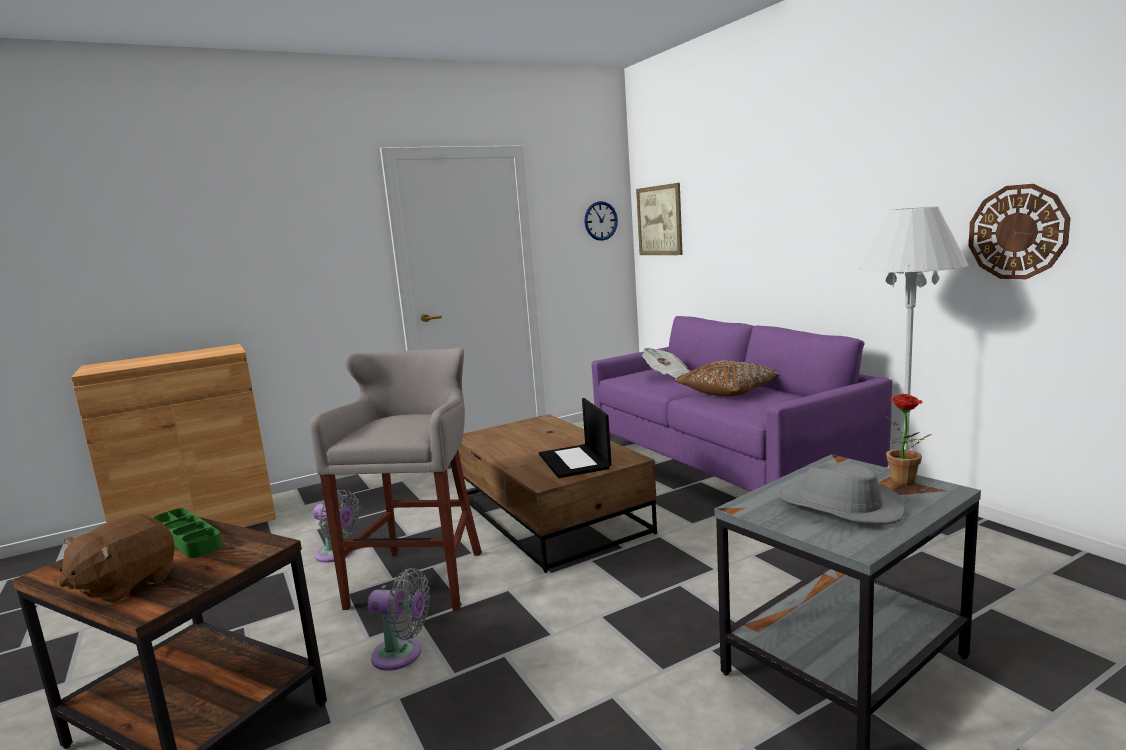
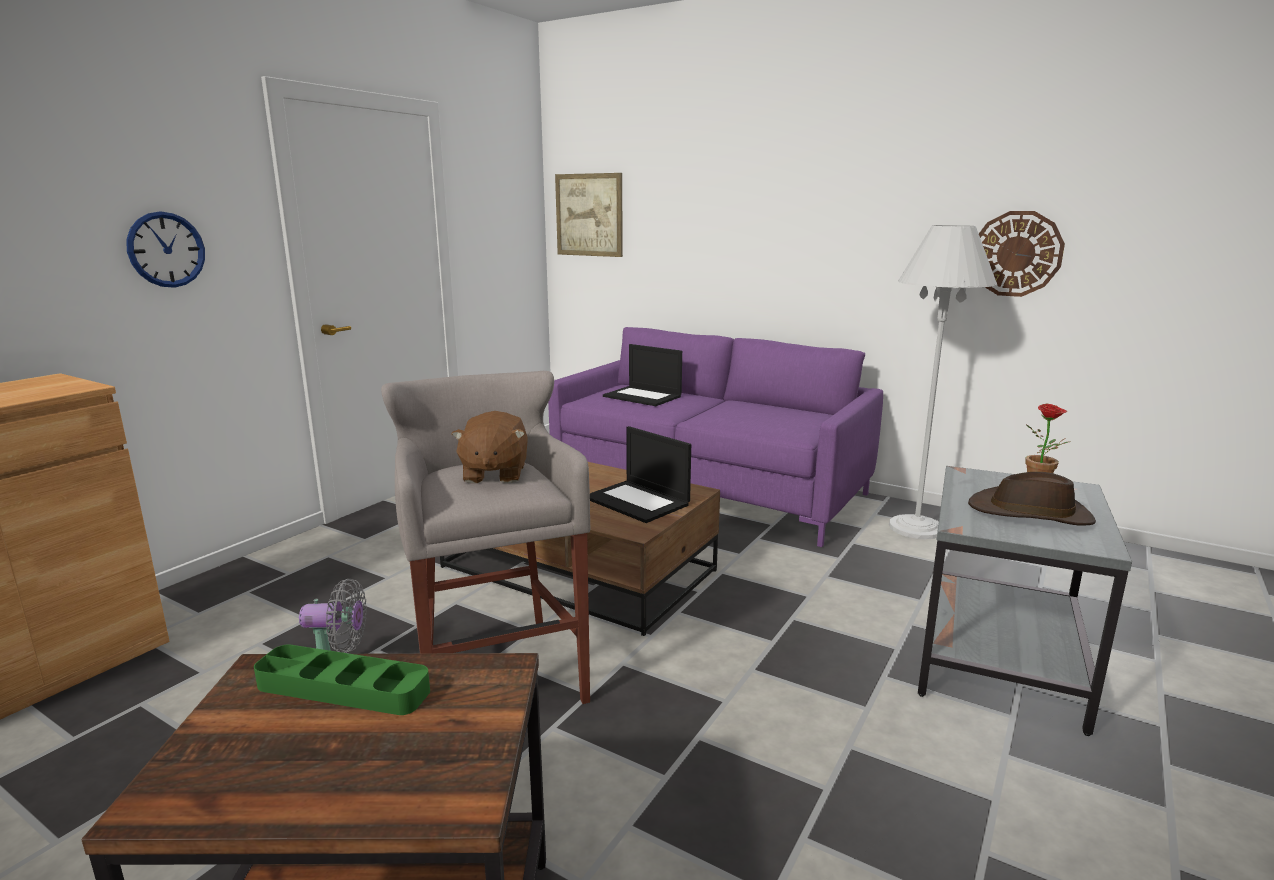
camera: 30 degrees left, 5 degrees up
(125, 585) = (360, 783): brown plush toy -> brown plush toy (494, 474)
(402, 655) = (577, 773): grey fan -> none
(600, 221) = (516, 209): wall clock -> wall clock (166, 250)
(667, 377) = (643, 396): newspaper -> laptop
(728, 391) = (732, 409): brown pillow -> none
(839, 506) = (1030, 513): grey hat -> brown hat

